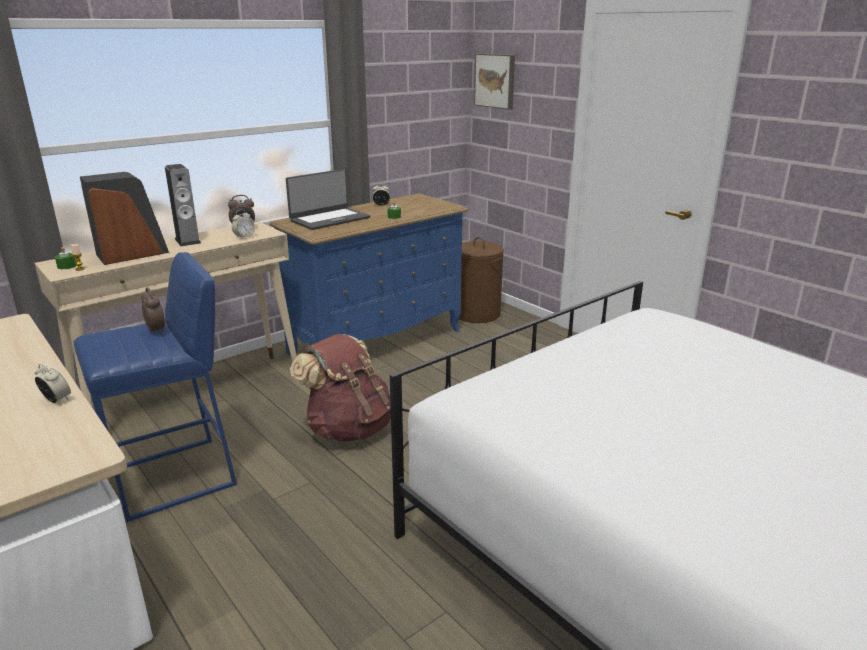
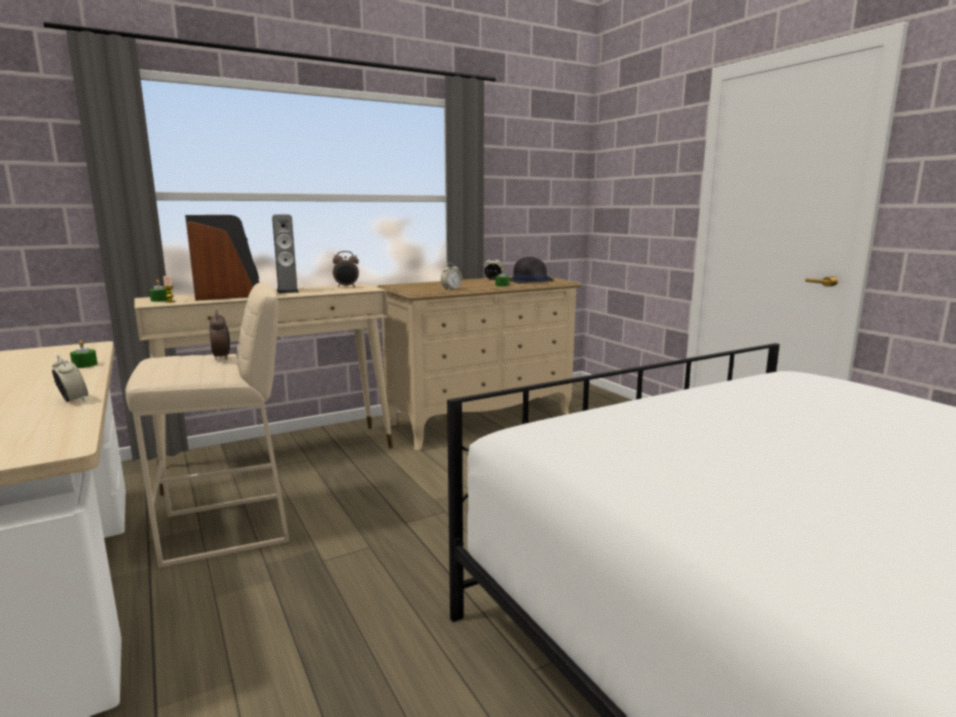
camera: 10 degrees right, 10 degrees down
(28, 352) = (85, 365): none -> green candle
(175, 477) = (229, 527): blue stool -> beige stool
(244, 237) = (343, 290): alarm clock -> alarm clock (451, 289)
(329, 219) = (436, 285): laptop -> none
(348, 428) = (428, 497): brown backpack -> none
(378, 342) = (481, 421): blue dresser -> beige dresser
(418, 206) = (530, 281): none -> black hat
(476, 314) = (590, 403): brown laundry basket -> none
(496, 80) = (618, 167): picture -> none

